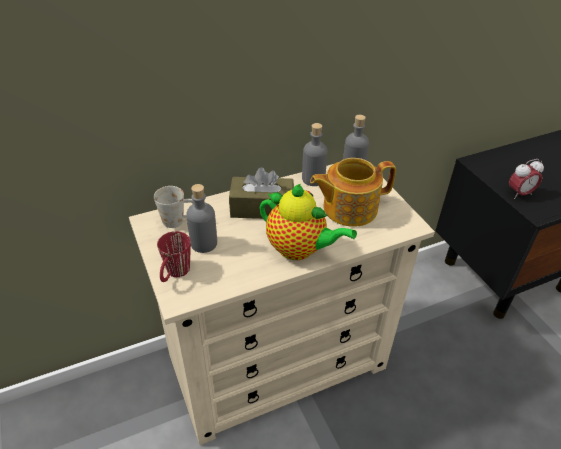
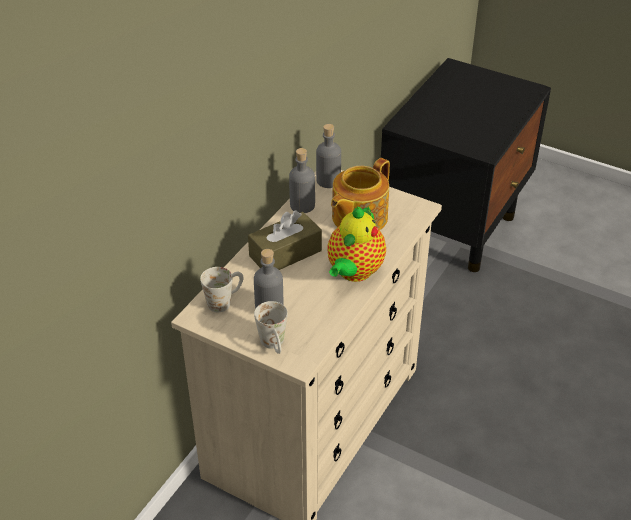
camera: 35 degrees left, 0 degrees up
(175, 274) = (274, 345): red mug -> white mug
(299, 249) = (354, 272): teapot -> teapot turned 120 degrees clockwise
(519, 194) = (460, 140): alarm clock -> none

